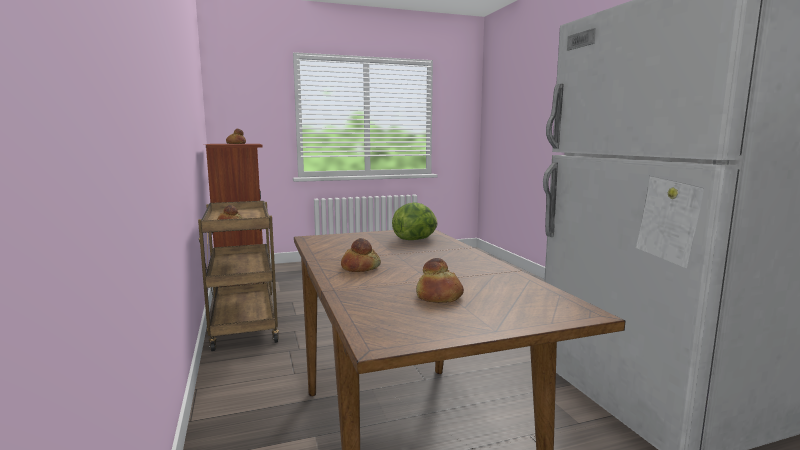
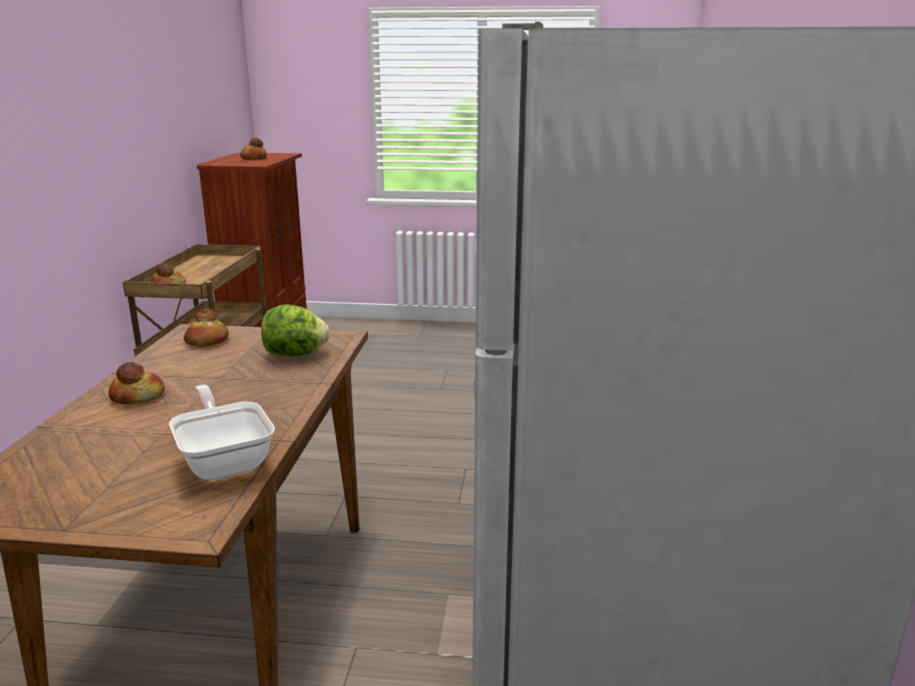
camera: 25 degrees right, 10 degrees up
(440, 296) = (118, 463): bread -> bread (207, 341)
(506, 283) = (225, 460): none -> frying pan

